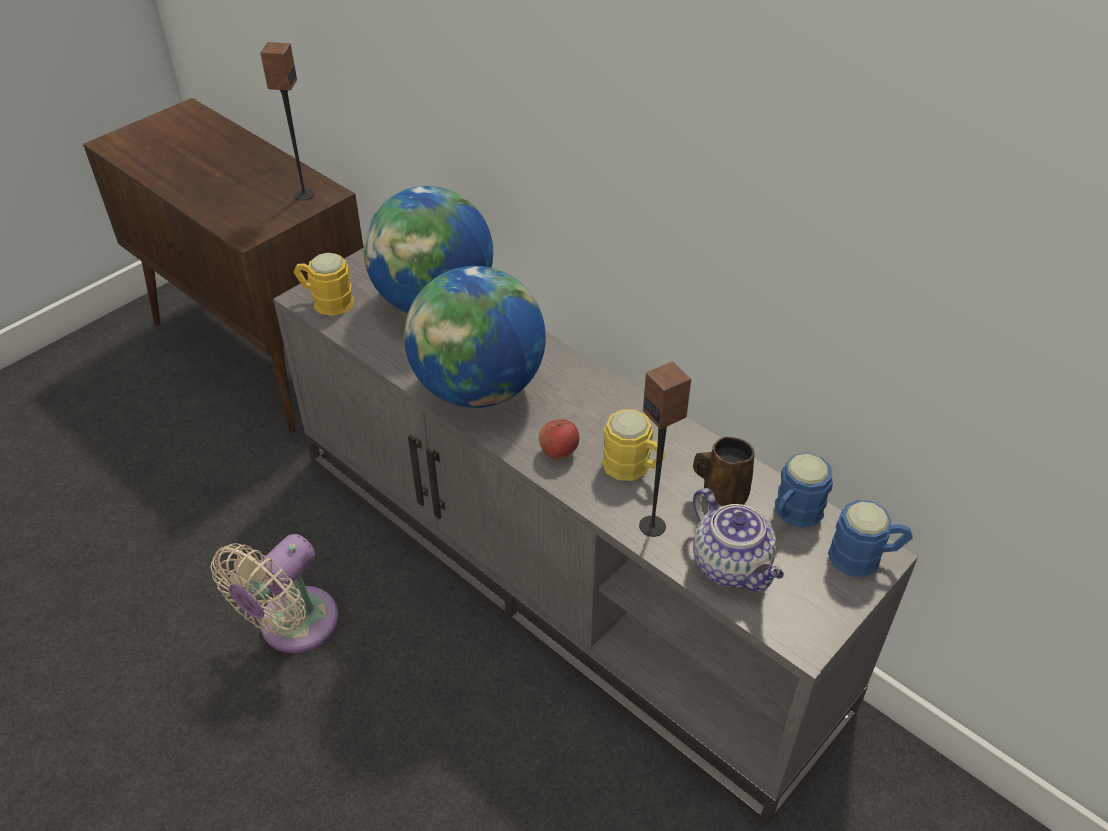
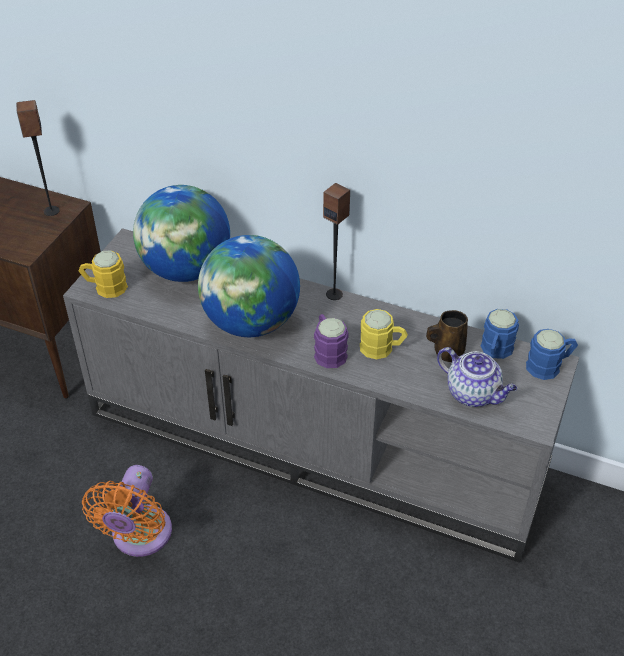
camera: 20 degrees left, 0 degrees up
(292, 626) = (139, 537): beige fan -> orange fan
(559, 452) = (328, 351): apple -> purple mug
(653, 526) = (413, 382): speaker -> speaker (334, 294)

